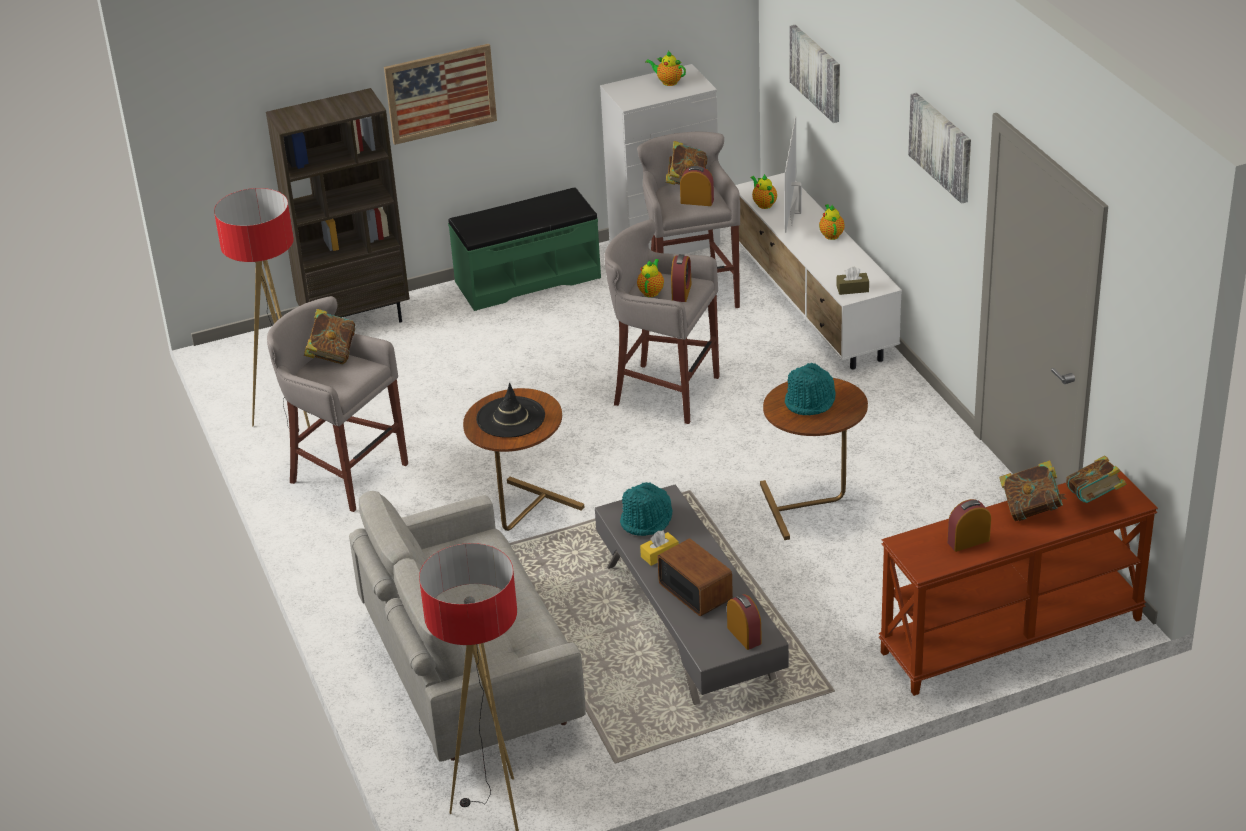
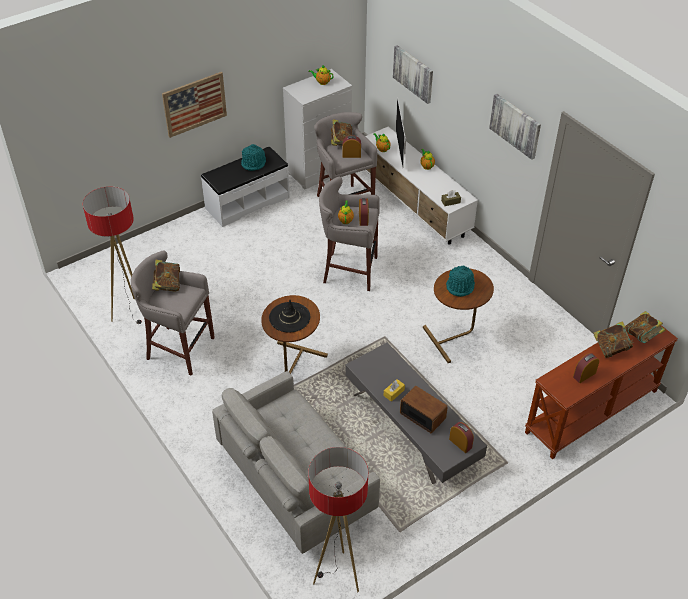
camera: 15 degrees left, 10 degrees up
(356, 321) = (154, 241): brown bookcase -> none
(527, 279) = (247, 202): green bench -> white bench
(647, 520) = (379, 369): turquoise hat -> turquoise hat (254, 163)

